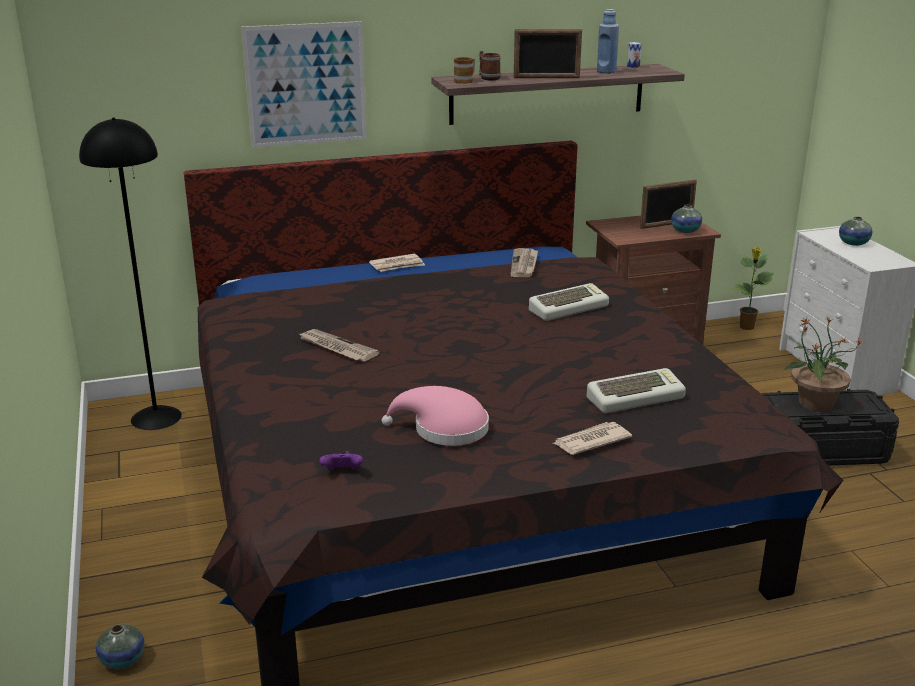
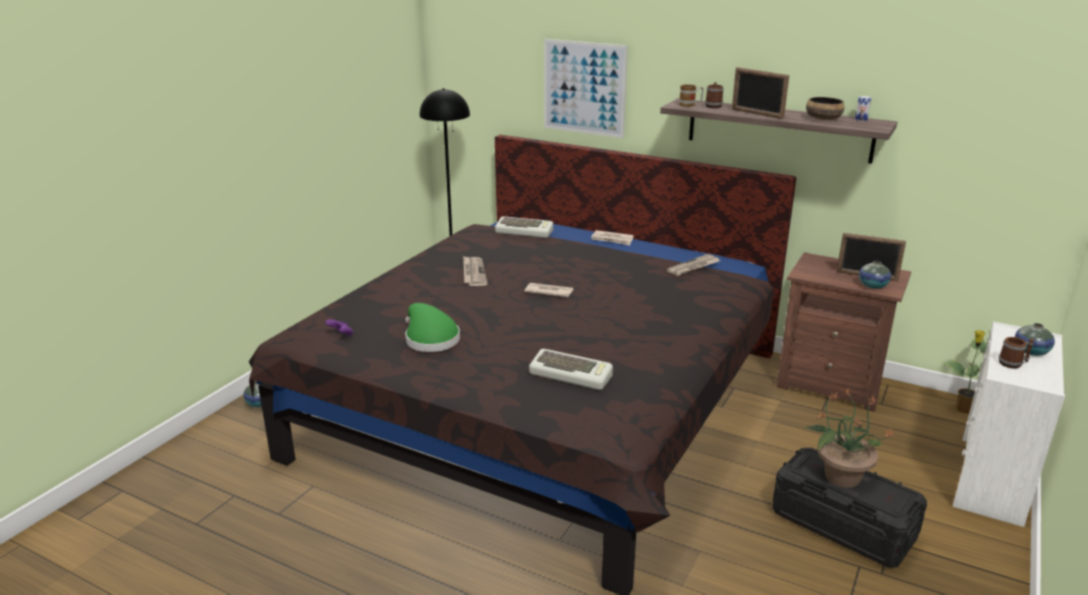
camera: 45 degrees right, 0 degrees up
(444, 429) = (430, 339): pink hat -> green hat
(568, 308) = (658, 304): keyboard -> keyboard (525, 231)
(590, 441) = (488, 384): newspaper -> newspaper (548, 292)
(606, 72) = (823, 118): blue bottle -> bowl
(861, 255) = (1013, 363): none -> mug

